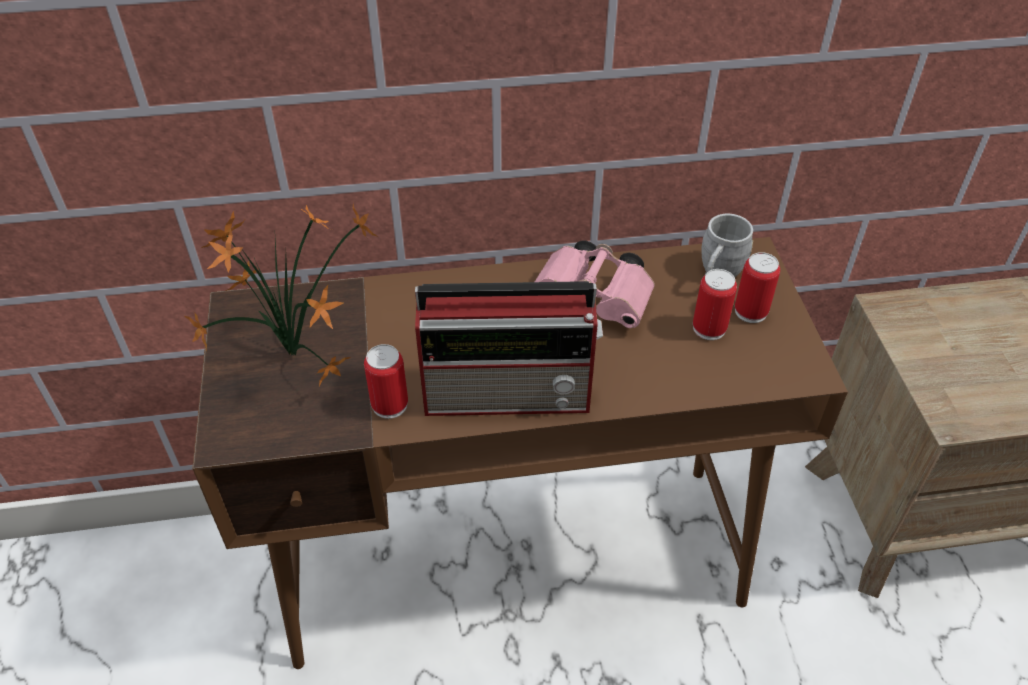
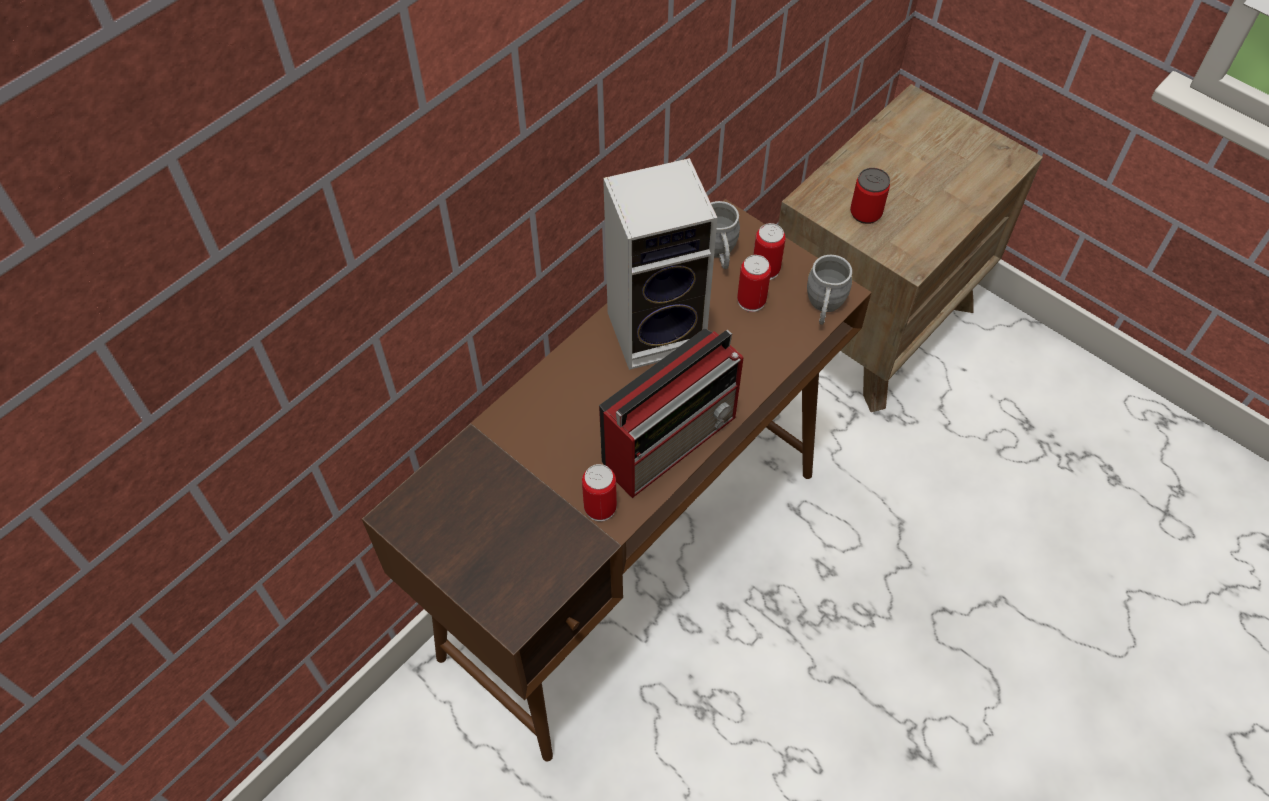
camera: 40 degrees left, 10 degrees up
(291, 352) = (485, 520): potted plant -> none
(596, 300) = (659, 328): pink binoculars -> speaker
(780, 375) = (824, 307): none -> grey mug
(939, 349) = (865, 213): none -> can

